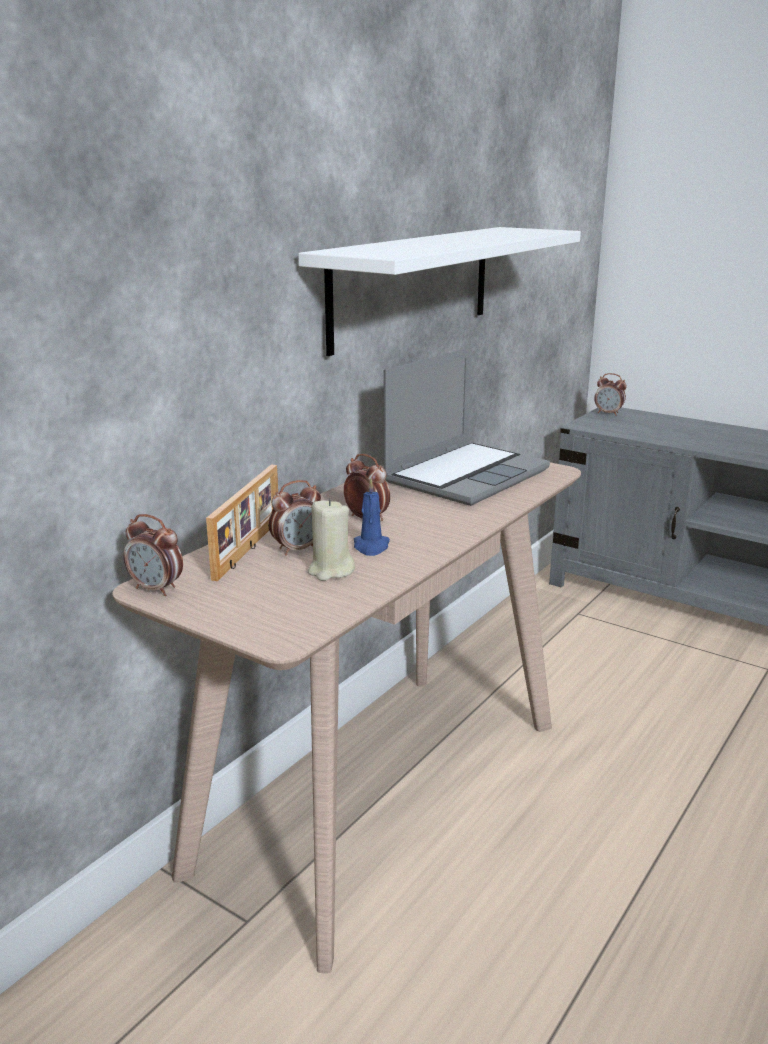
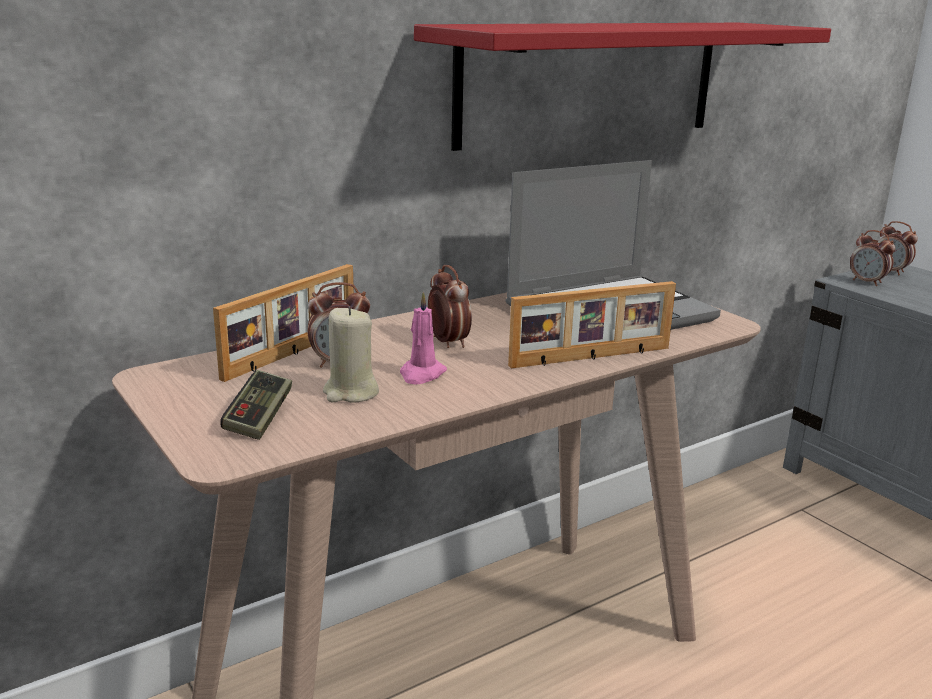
camera: 20 degrees right, 0 degrees up
(156, 589) = (158, 379): alarm clock -> alarm clock (867, 282)
(279, 604) = (259, 418): none -> game controller
(371, 547) = (421, 374): blue candle -> pink candle
(412, 286) = (591, 81): white shelf -> red shelf
(484, 512) = (591, 358): none -> picture frame

